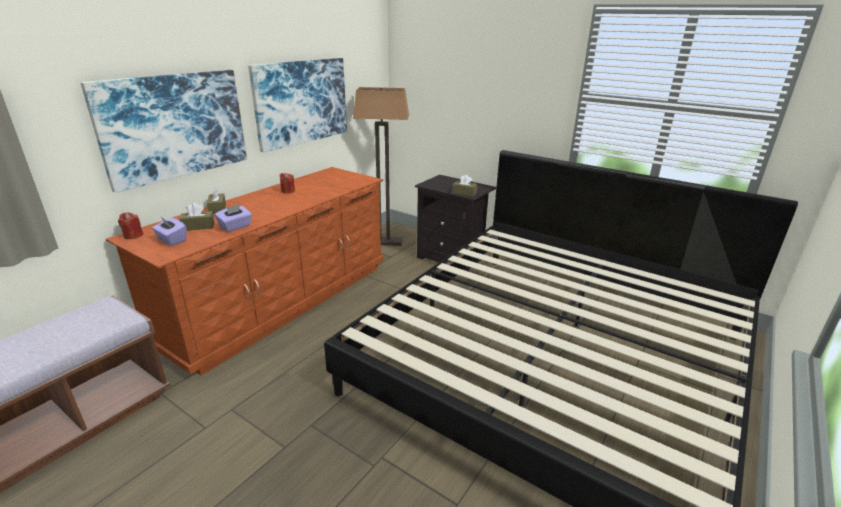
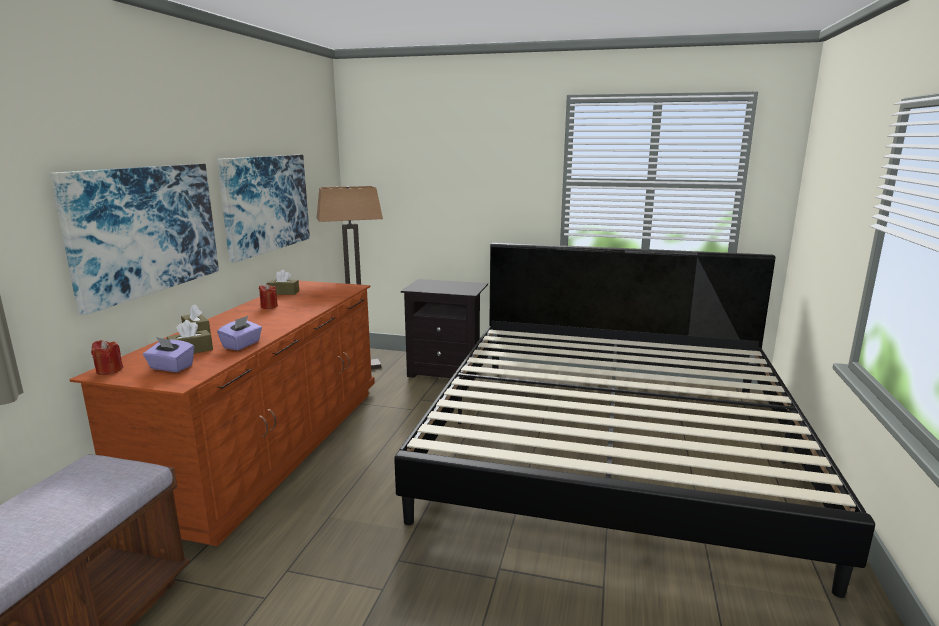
camera: 20 degrees left, 10 degrees down
(464, 193) = (461, 291): brown tissue box -> brown tissue box (283, 292)

